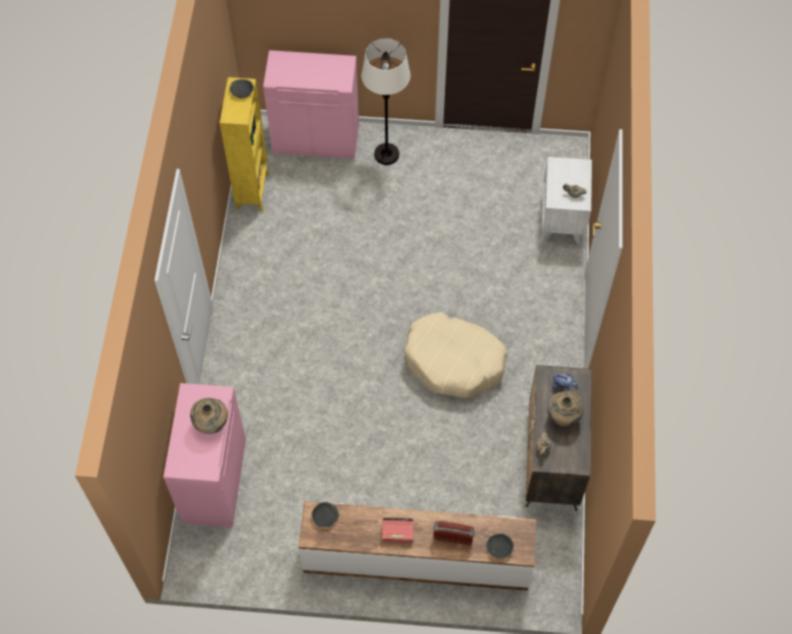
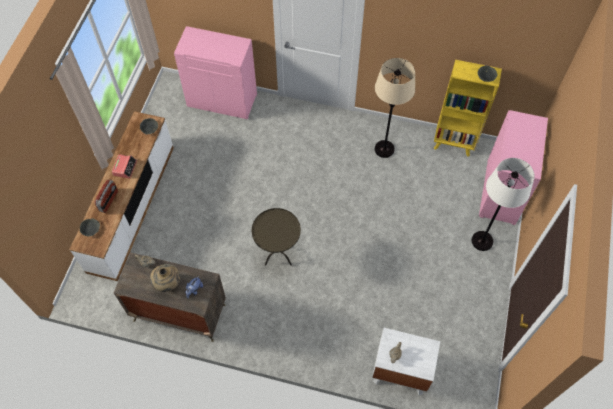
camera: 100 degrees right, 0 degrees up
(211, 424) = (215, 53): beige vase -> none
(271, 264) = (384, 149): none -> beige floor lamp
(454, 361) = (278, 258): beige dog bed -> brown side table

